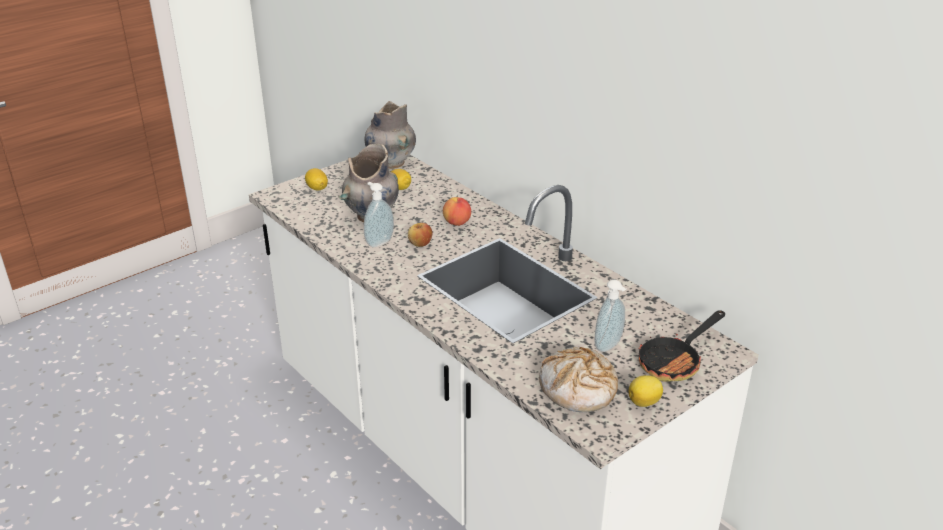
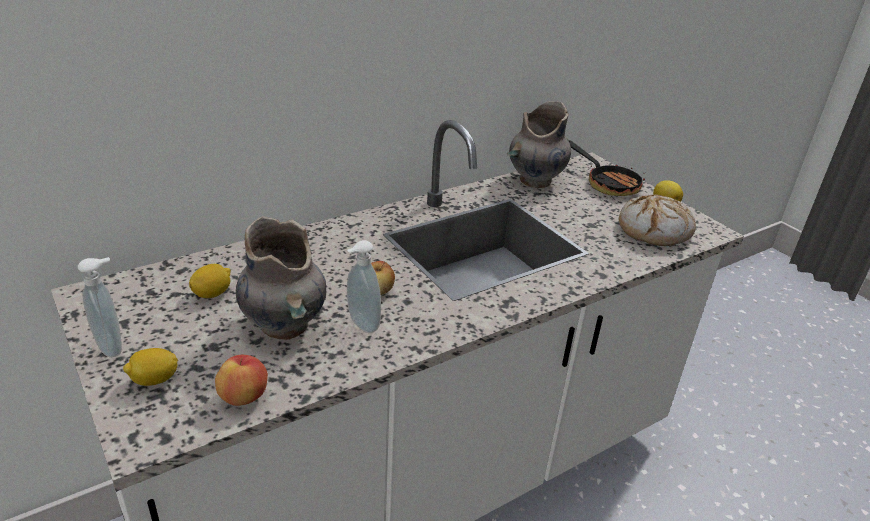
camera: 85 degrees left, 0 degrees up
(390, 163) = (121, 295): grey vase -> grey vase (534, 181)
(457, 223) = (336, 257): apple -> apple (244, 397)
(609, 346) = (589, 206): soap dispenser -> soap dispenser (112, 346)

